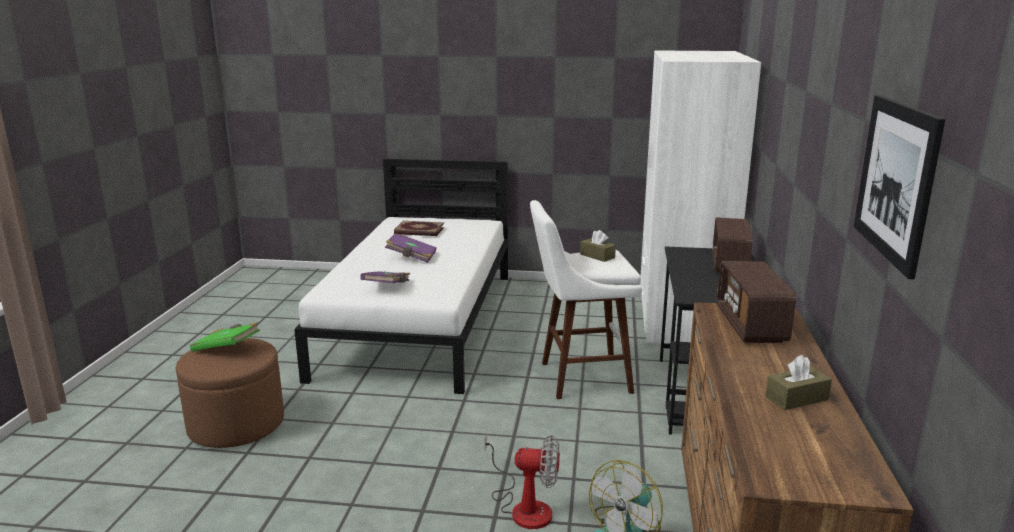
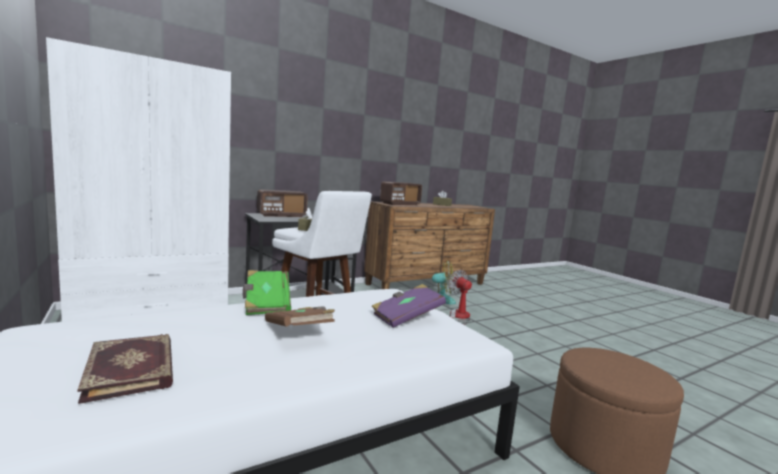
camera: 130 degrees left, 10 degrees down
(227, 348) = (618, 371): green book -> green book (266, 304)
(411, 257) = (299, 331): purple book -> brown book
(896, 180) = (432, 136): picture -> none

